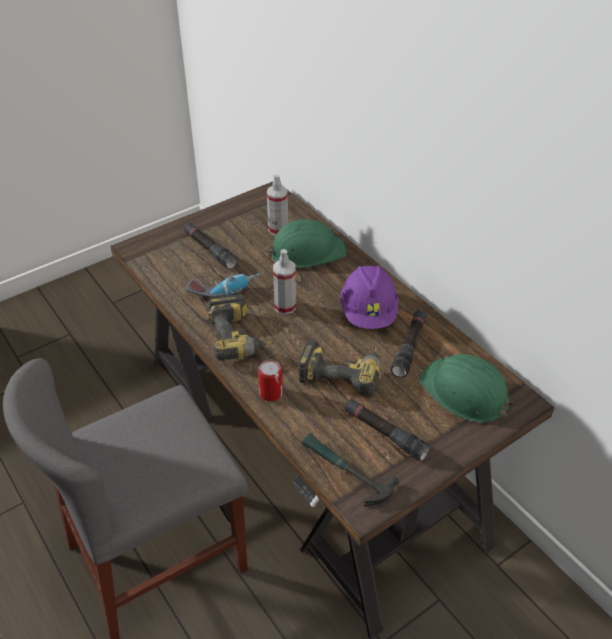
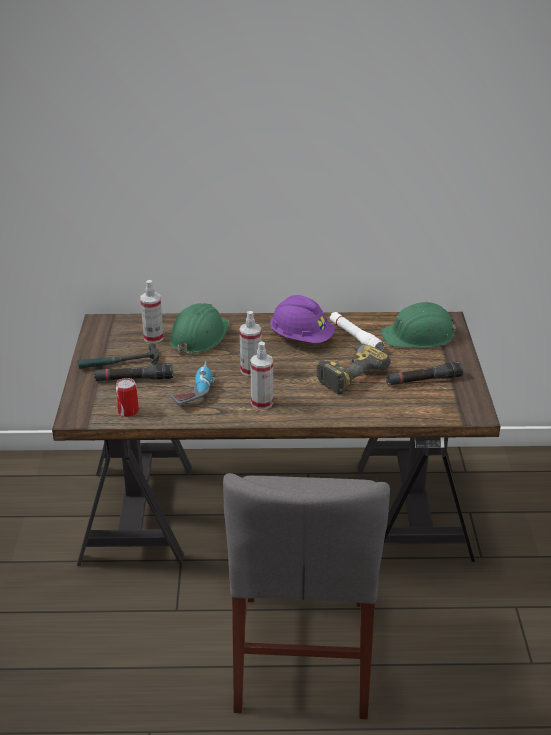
camera: 55 degrees left, 10 degrees down
(241, 338) = (262, 403): power drill -> spray bottle
(271, 393) = (336, 411): can -> can (128, 411)
(344, 471) = (441, 409): hammer -> hammer (119, 364)
(409, 347) = (355, 337): black flashlight -> white flashlight

